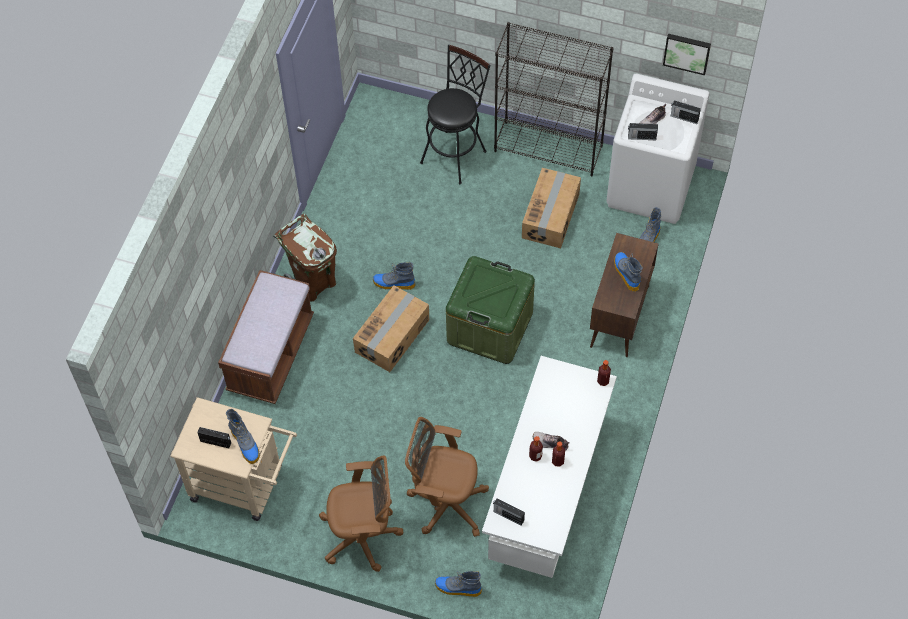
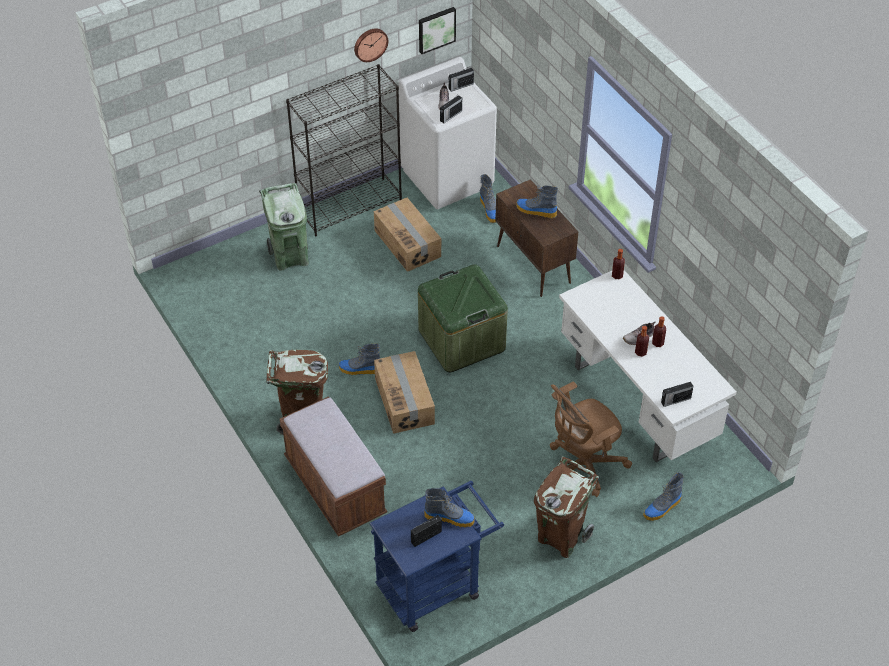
camera: 50 degrees left, 10 degrees down
(244, 485) = (435, 585): beige cart -> blue cart
(363, 536) = (561, 537): brown office chair -> brown trash can
(393, 283) = (359, 369): boot -> boot turned 45 degrees clockwise
(456, 153) = (290, 257): black stool -> green trash can
(609, 25) = (370, 44): none -> wall clock

